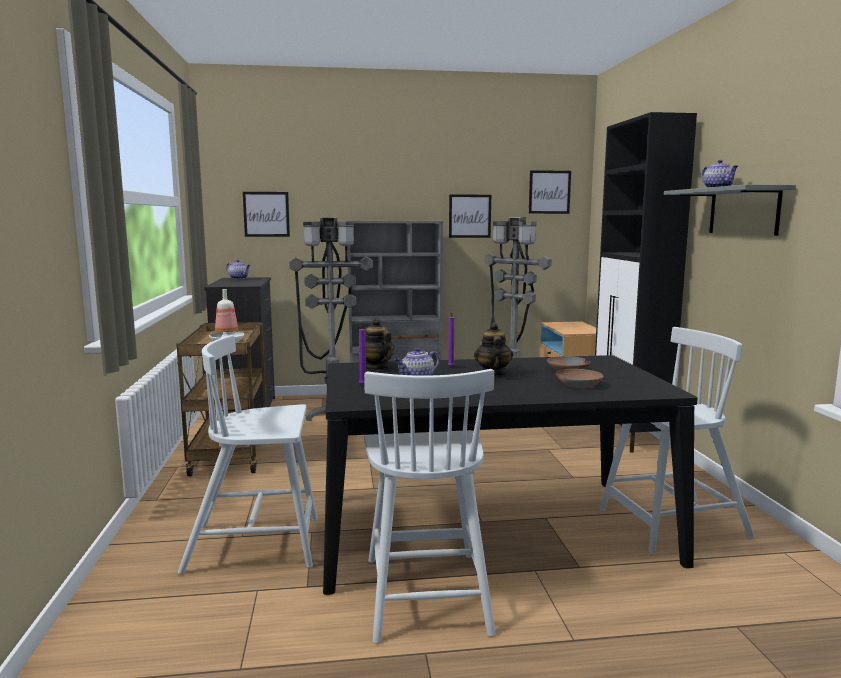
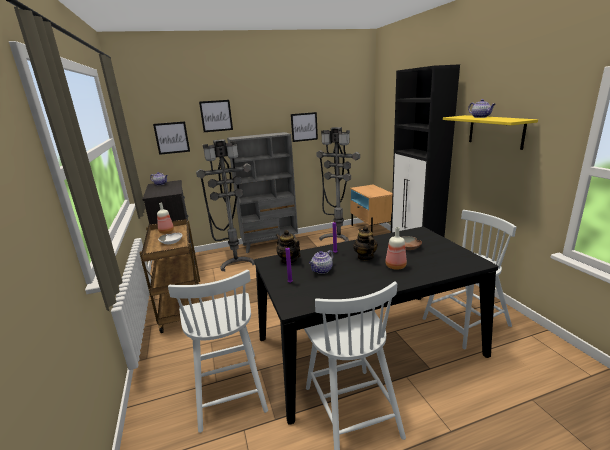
camera: 10 degrees left, 10 degrees up
(256, 544) = (229, 387): white chair -> white chair turned 90 degrees counterclockwise
(530, 384) = (395, 266): none -> bottle
(549, 192) = (351, 107): picture -> picture (216, 116)
(578, 384) = (423, 262): brown bowl -> none
(743, 211) = (495, 131): grey shelf -> yellow shelf

